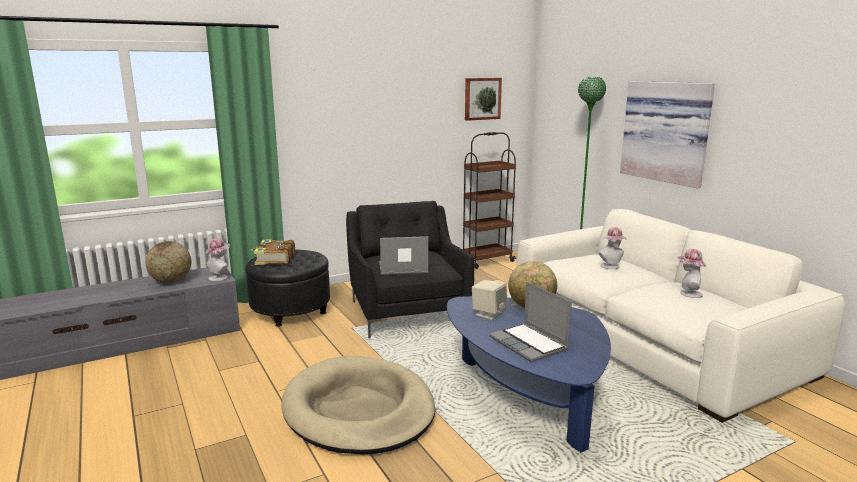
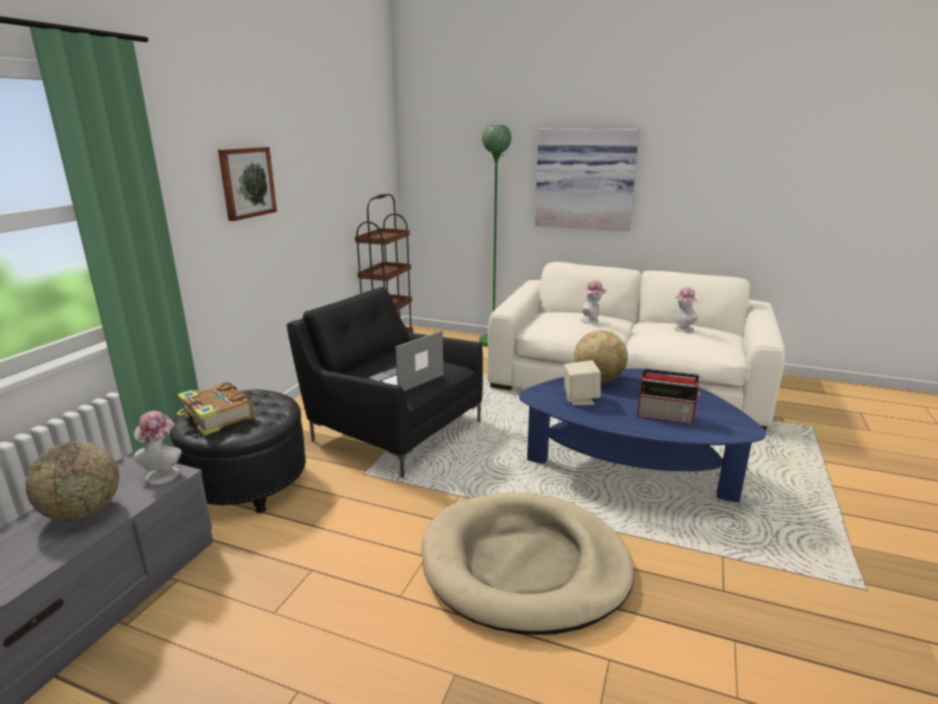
camera: 40 degrees left, 5 degrees up
(482, 98) = (360, 153): picture -> picture (246, 182)
(529, 344) = (666, 416): laptop -> radio

